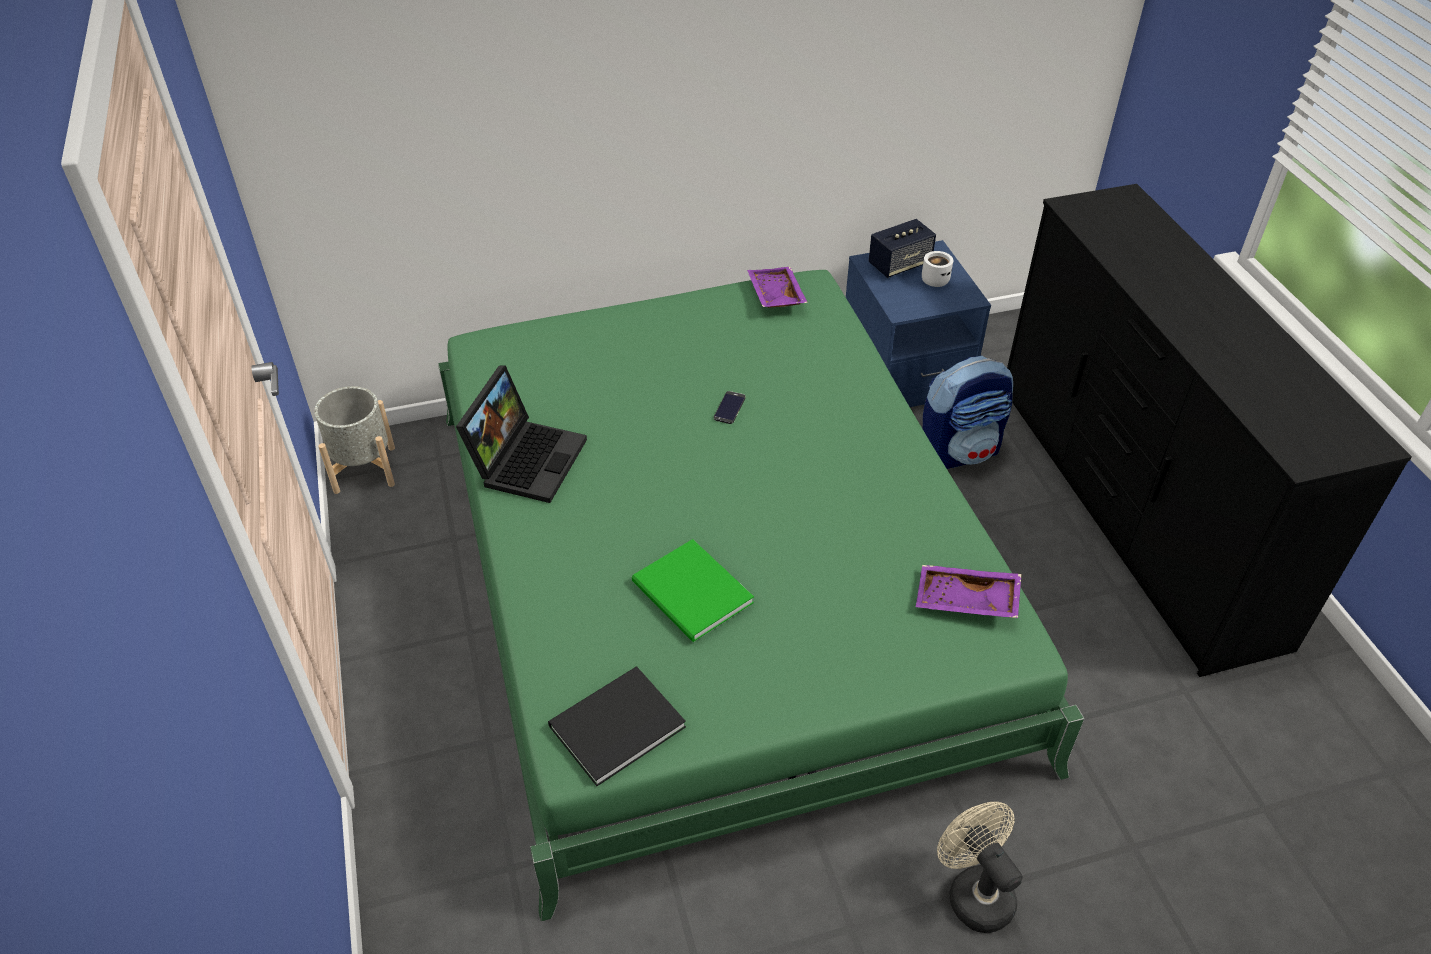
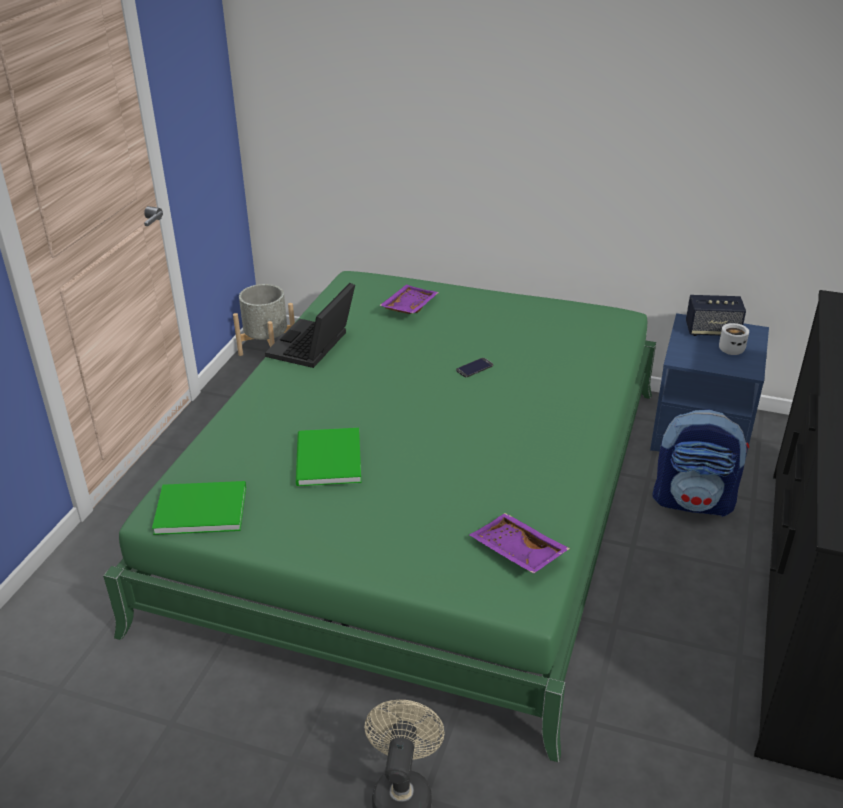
camera: 35 degrees right, 10 degrees down
(527, 458) = (313, 347): laptop -> laptop turned 150 degrees clockwise
(612, 726) = (198, 508): black book -> green book
(774, 296) = (582, 314): purple tray -> purple tray (408, 307)

